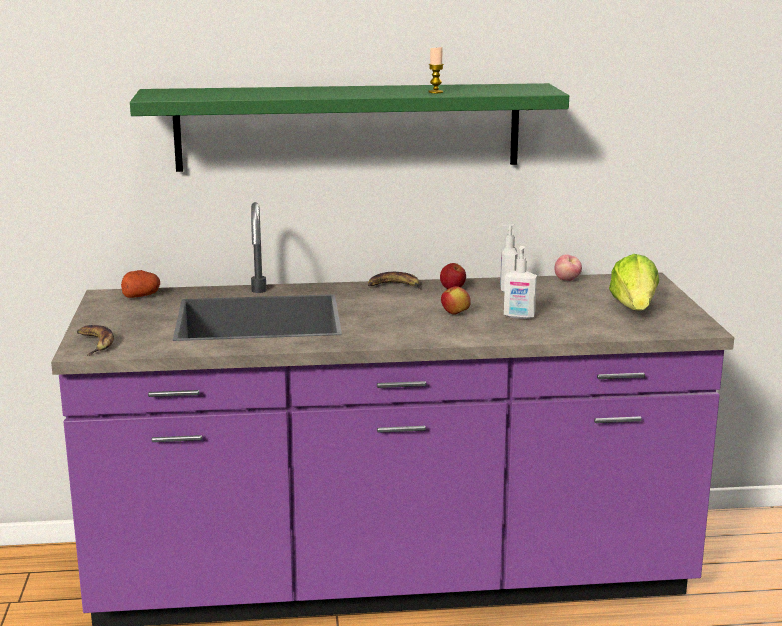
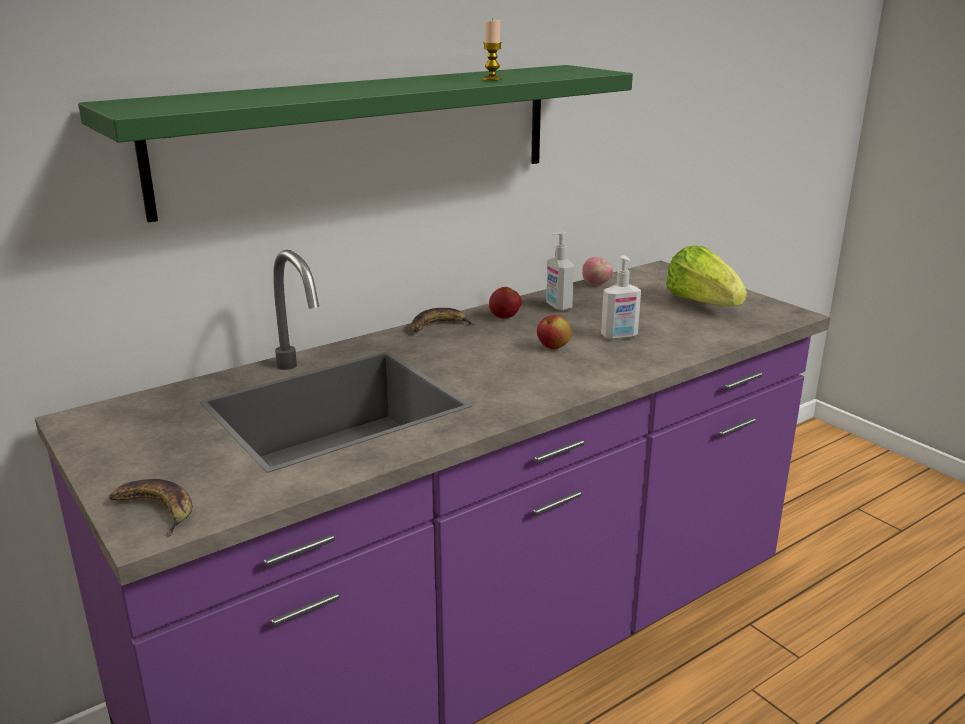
camera: 30 degrees left, 5 degrees up
(141, 295) = (133, 409): potato -> none

